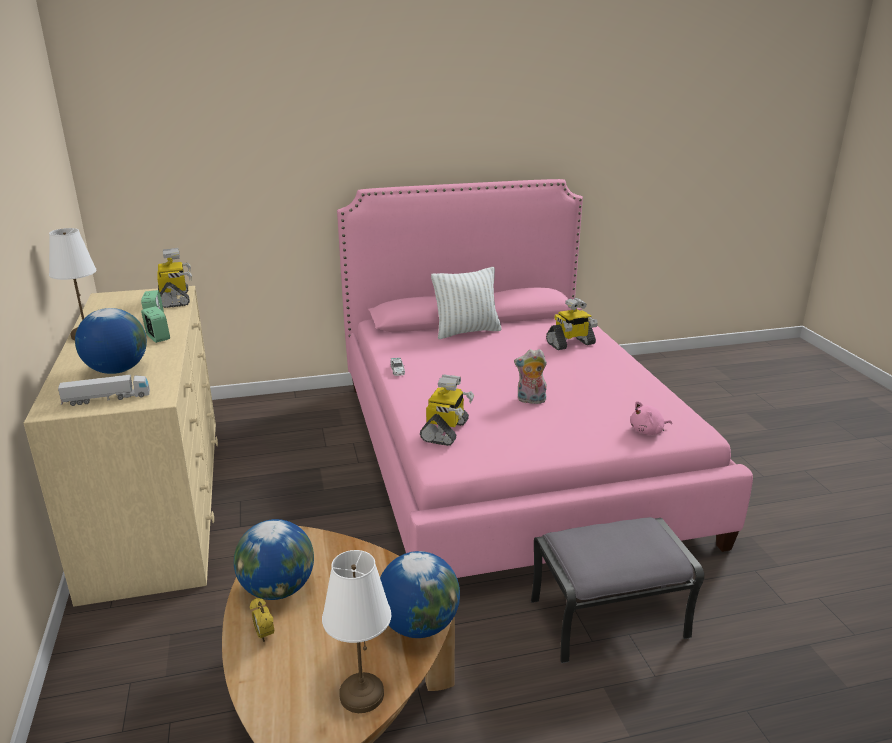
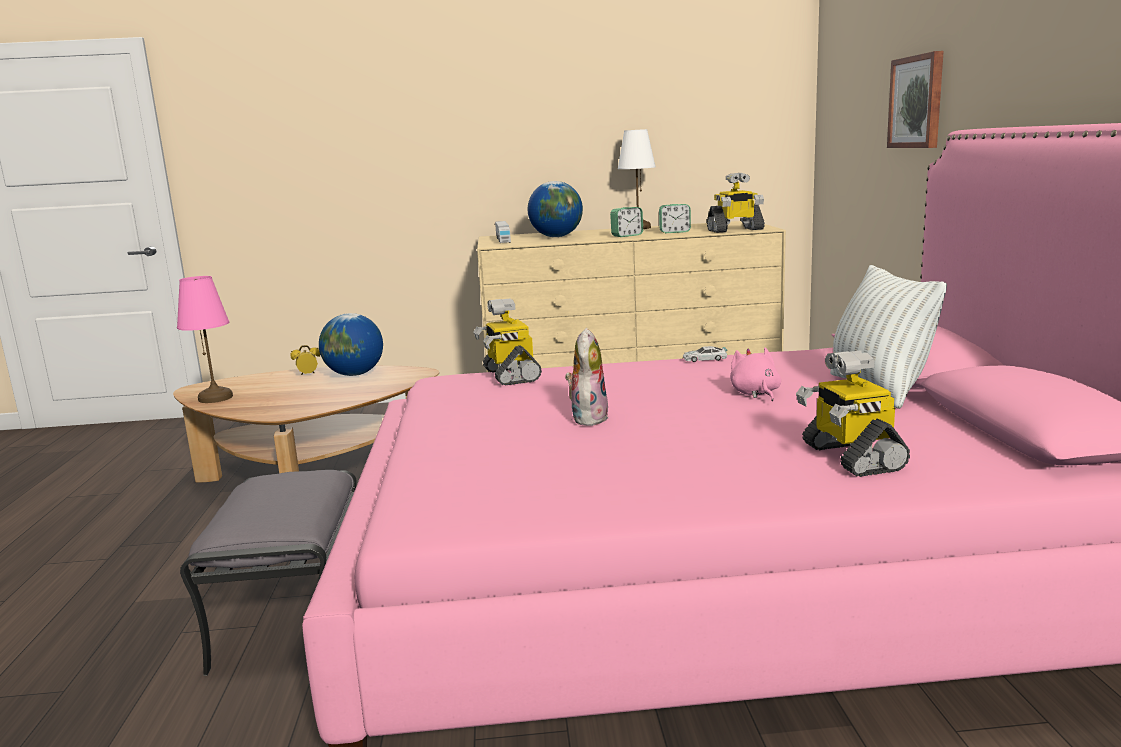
camera: 100 degrees right, 10 degrees down
(282, 171) = (917, 102): none -> picture
(361, 695) = (215, 398): white table lamp -> pink table lamp
(419, 625) = (260, 410): globe -> none
(446, 431) = (510, 375): toy robot -> toy robot turned 45 degrees clockwise
(648, 431) = (441, 482): pink plush toy -> pink plush toy (755, 394)

